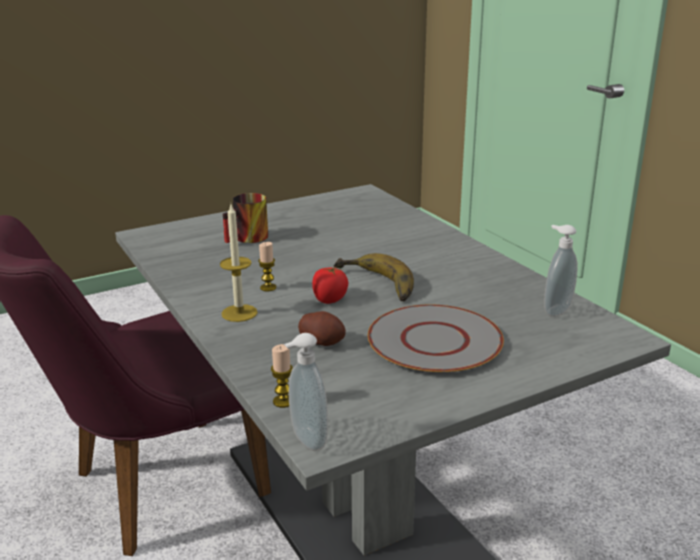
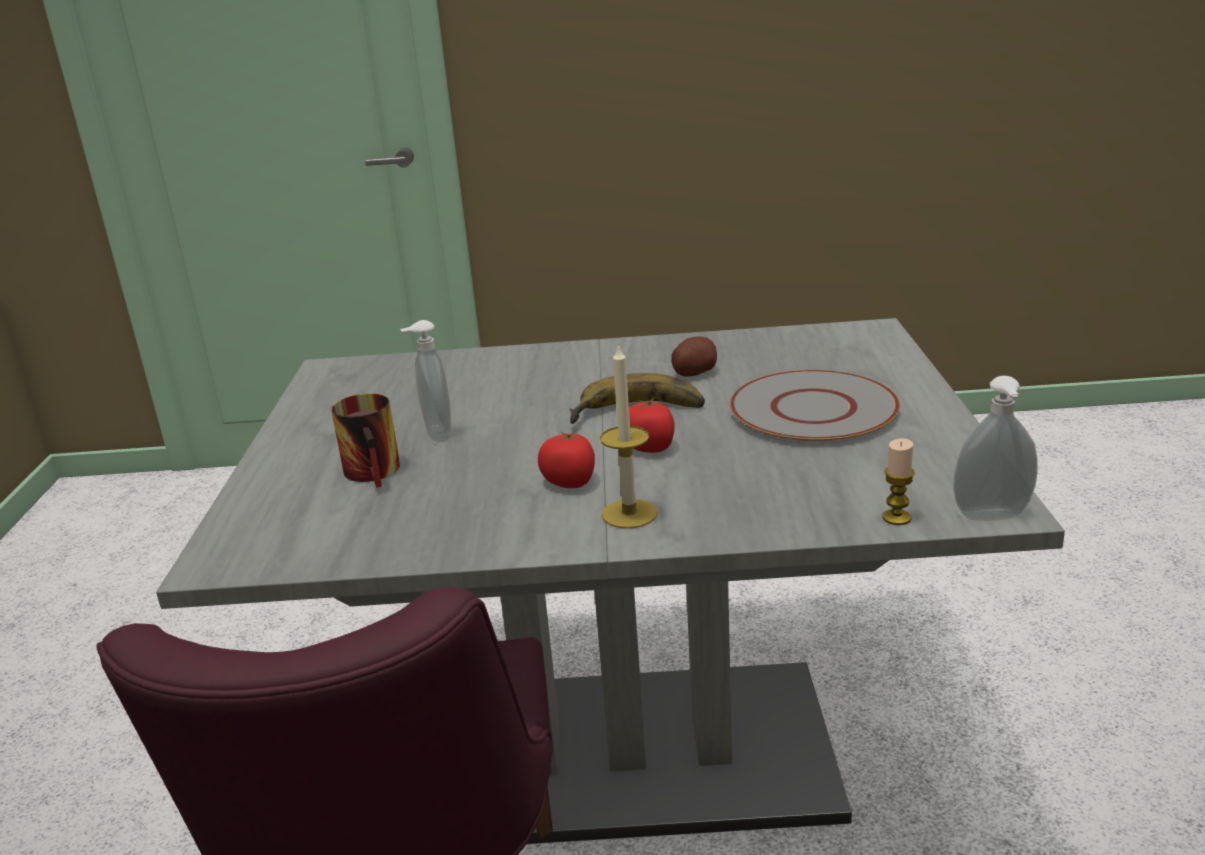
camera: 60 degrees left, 0 degrees up
(268, 288) = (570, 482): candle -> tomato
(322, 342) = (764, 471): potato -> potato (694, 373)
(555, 310) = (792, 343): soap dispenser -> soap dispenser (436, 435)

